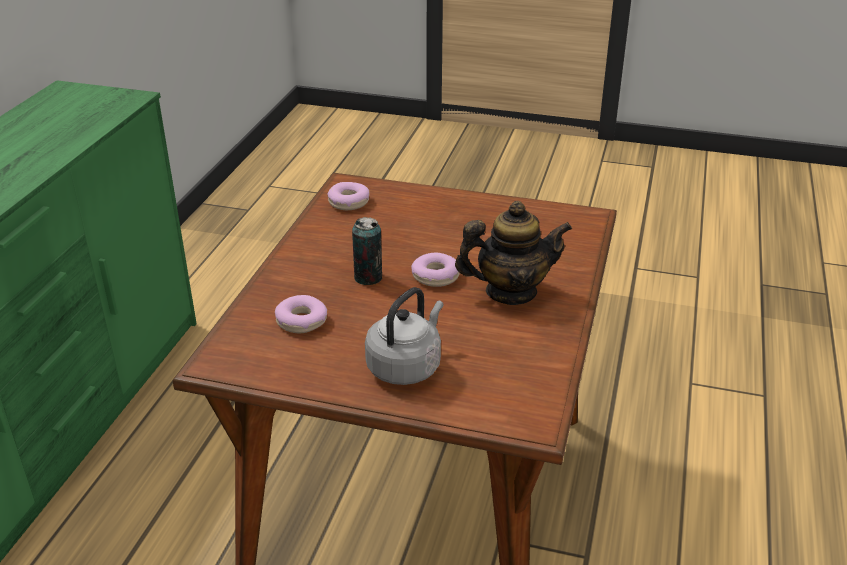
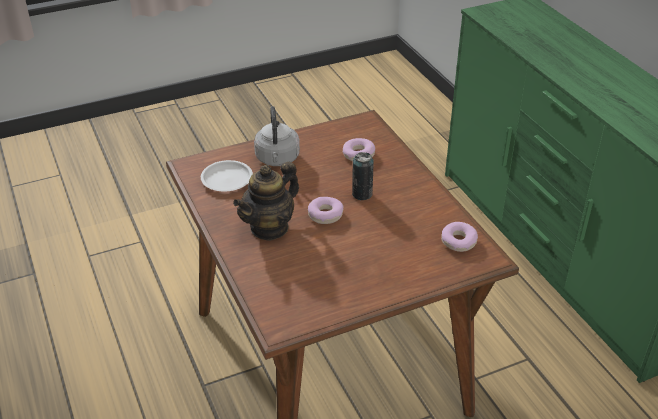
camera: 140 degrees right, 5 degrees up
(501, 372) = (227, 179): none -> white plate

